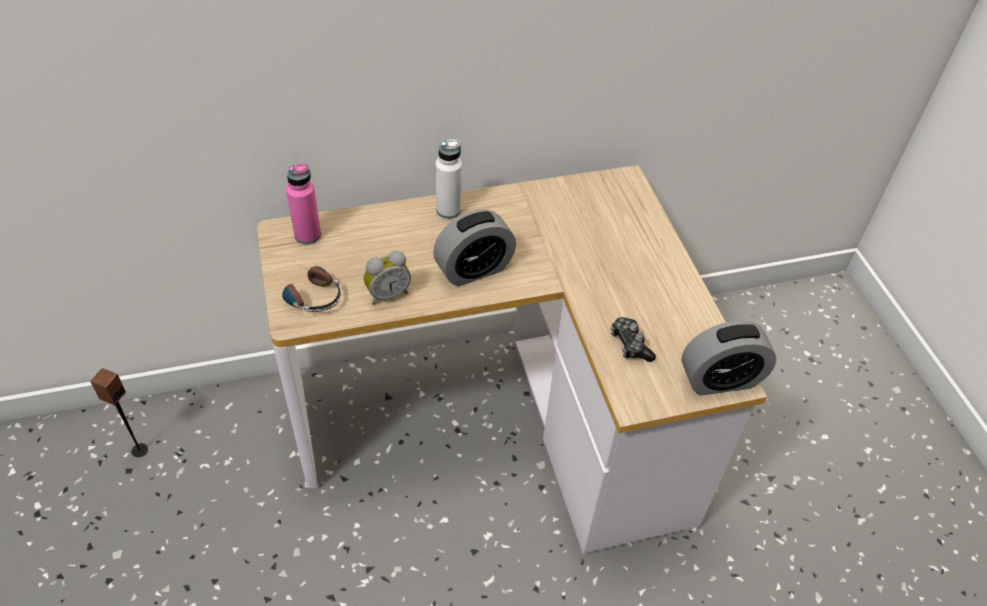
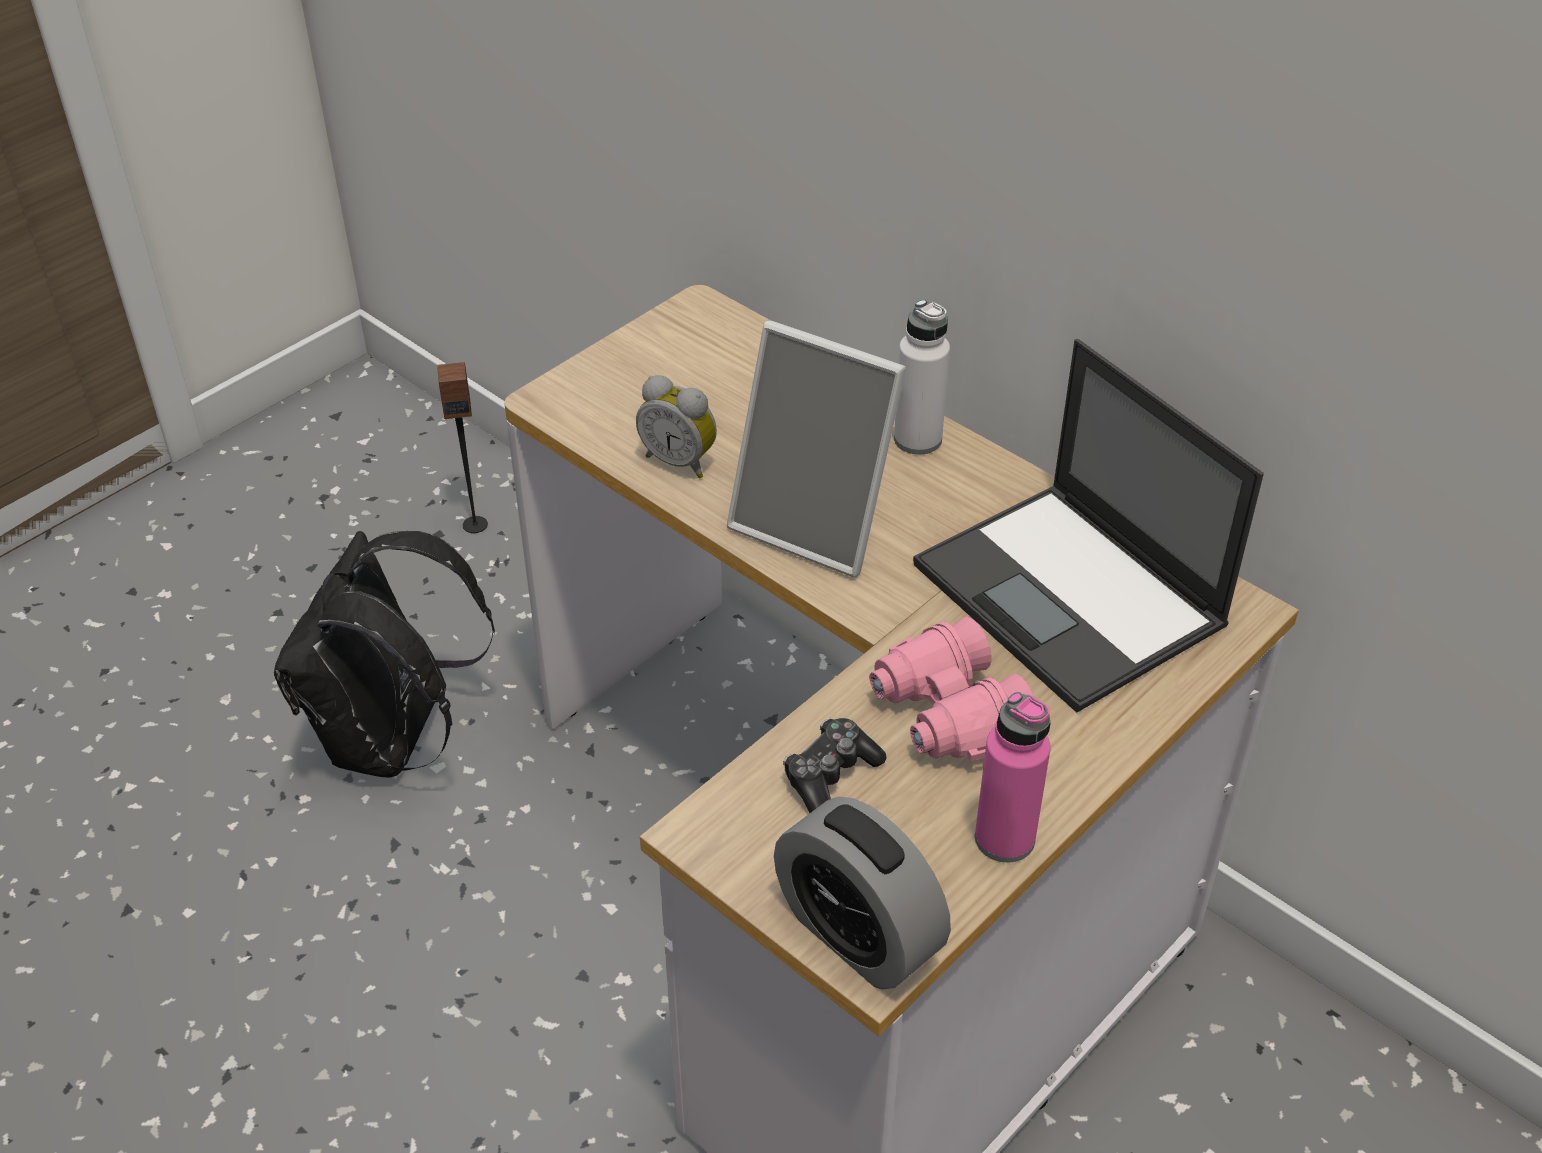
camera: 60 degrees right, 5 degrees down
(261, 564) = (394, 741): none -> black backpack
(307, 235) = (718, 335): pink bottle -> pink bottle (1004, 838)
(308, 293) = (610, 389): headphones -> none
(474, 269) = (817, 523): alarm clock -> picture frame
(584, 219) = (1071, 597): none -> laptop
(621, 290) = (946, 714): none -> pink binoculars

